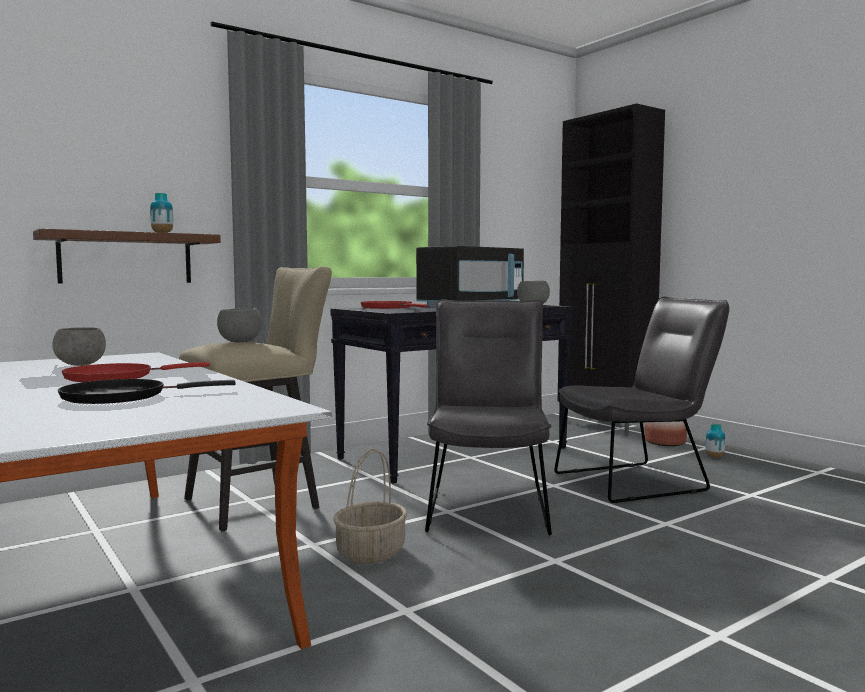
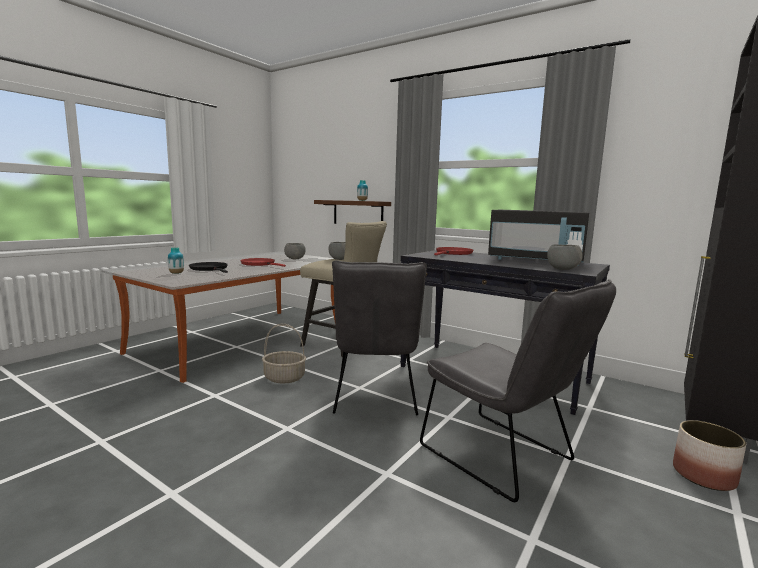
camera: 70 degrees right, 5 degrees up
(488, 507) = (375, 398): grey chair -> grey chair turned 105 degrees clockwise
(714, 457) = (687, 517): vase -> vase (176, 273)

